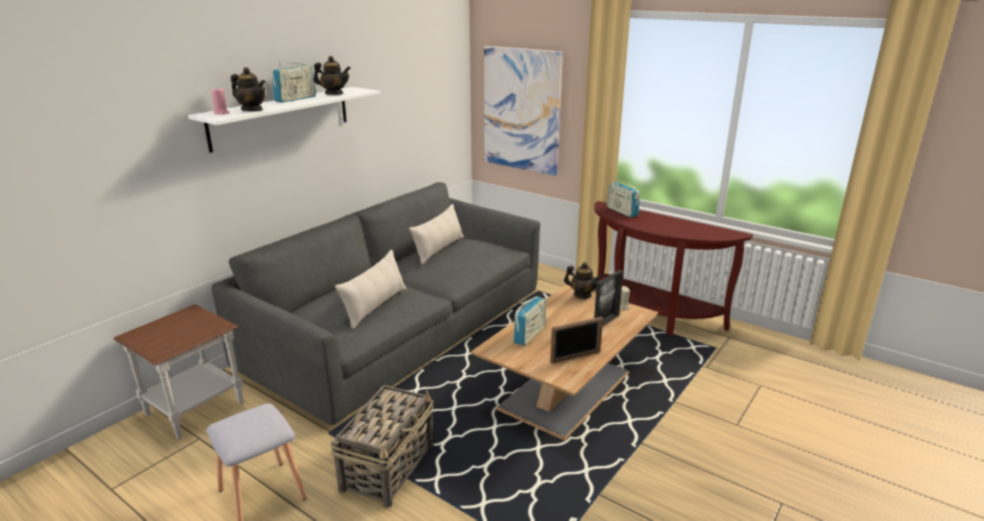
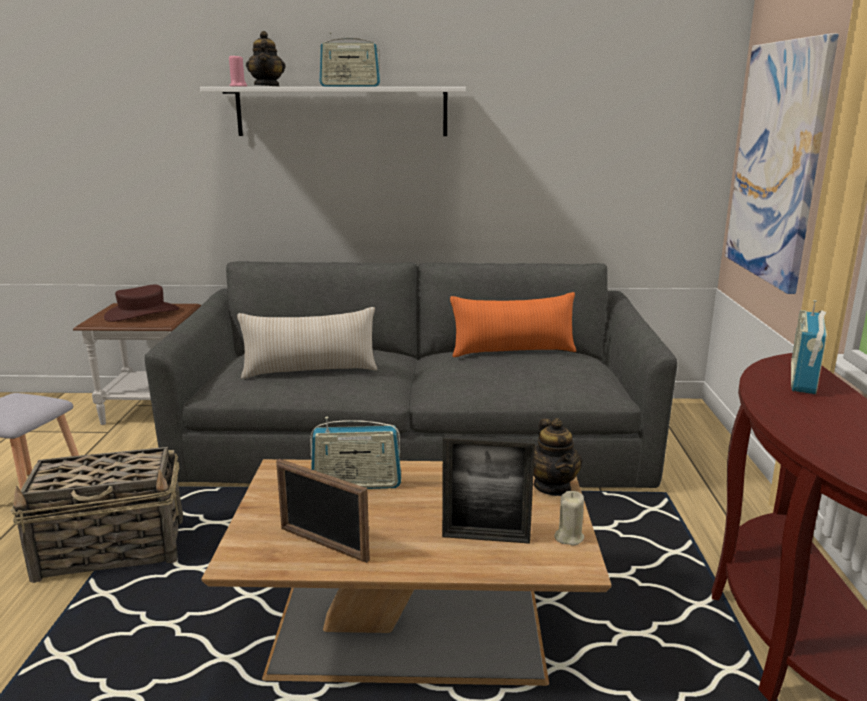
camera: 55 degrees right, 5 degrees down
(177, 329) = (142, 313): none -> brown hat
(334, 94) = (404, 86): teapot -> none
(438, 249) = (513, 351): beige pillow -> orange pillow

